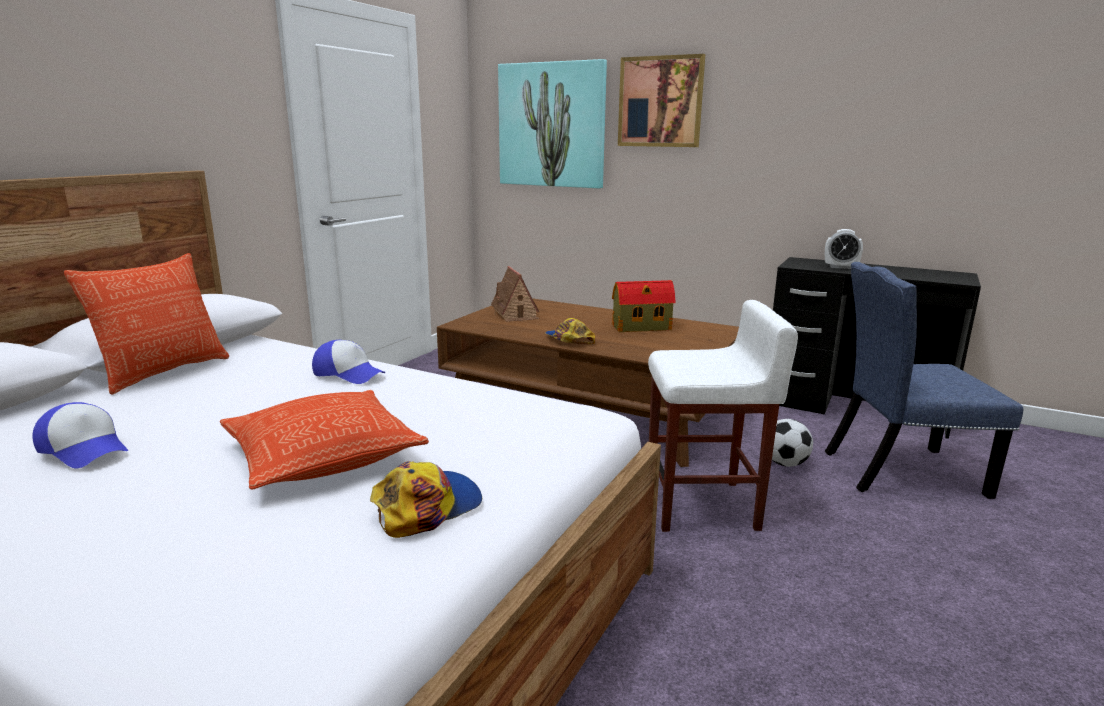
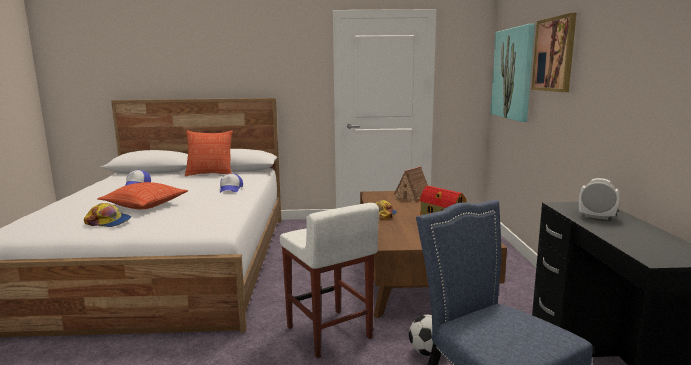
camera: 60 degrees right, 5 degrees down
(840, 267) = (596, 217): alarm clock -> alarm clock turned 135 degrees clockwise

